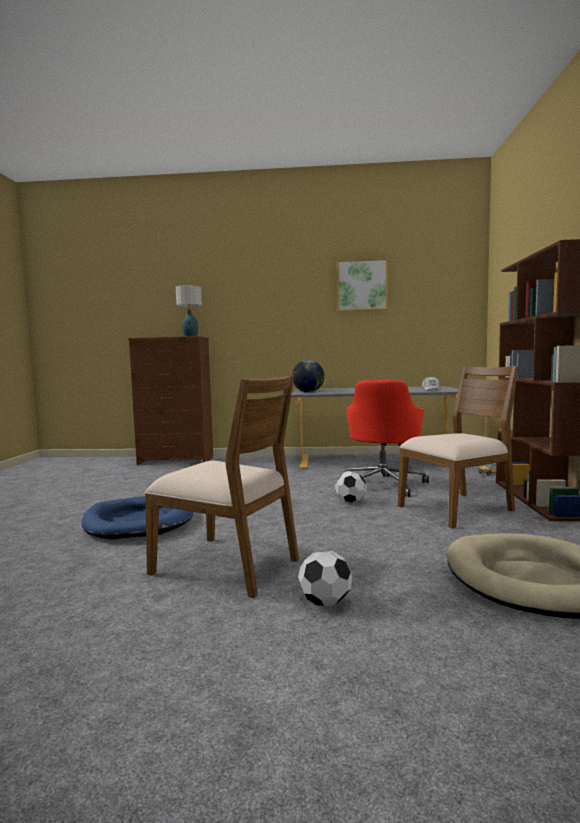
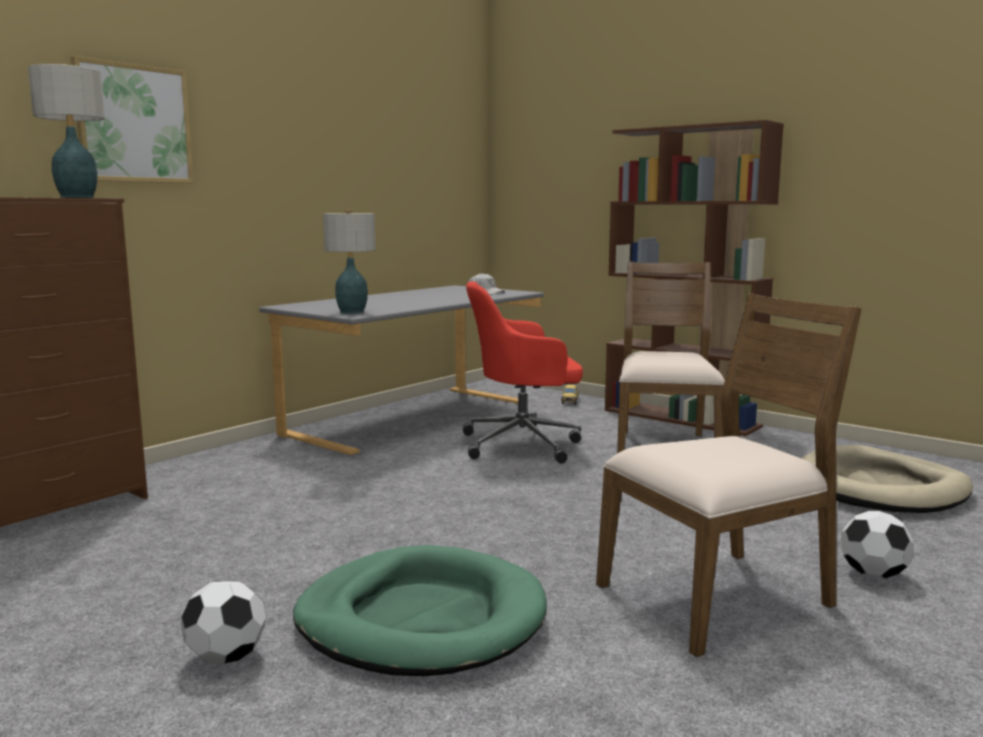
camera: 55 degrees left, 5 degrees up
(139, 521) = (421, 619): blue dog bed -> green dog bed
(308, 392) = (351, 312): globe -> table lamp
(351, 502) = (564, 476): football -> football (226, 657)
(362, 285) = (349, 112): picture -> picture (133, 124)
(383, 484) = (523, 444): red office chair -> red office chair turned 120 degrees clockwise

